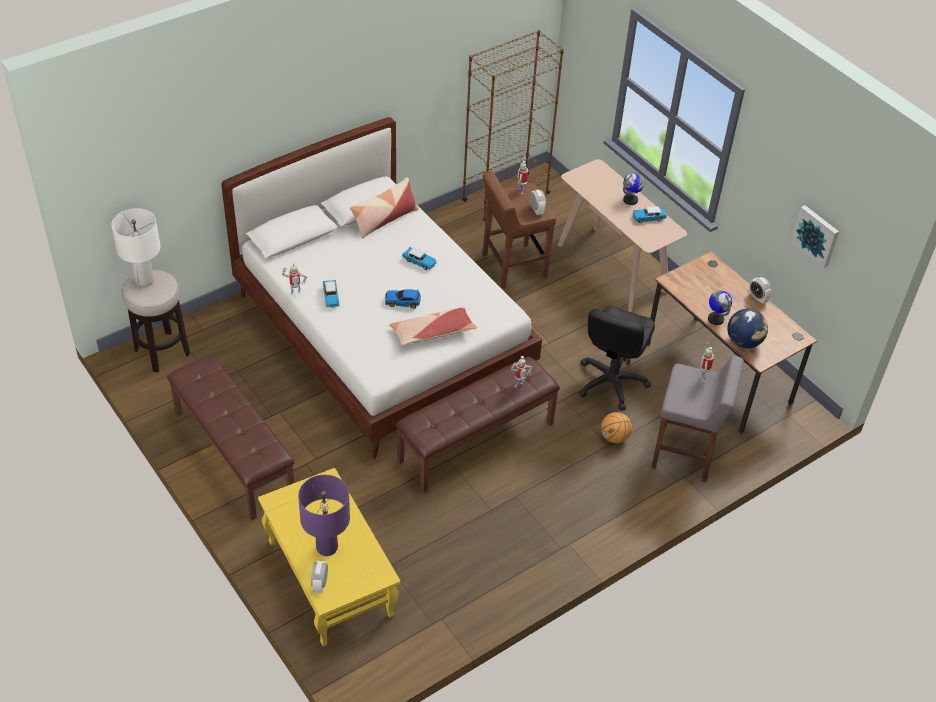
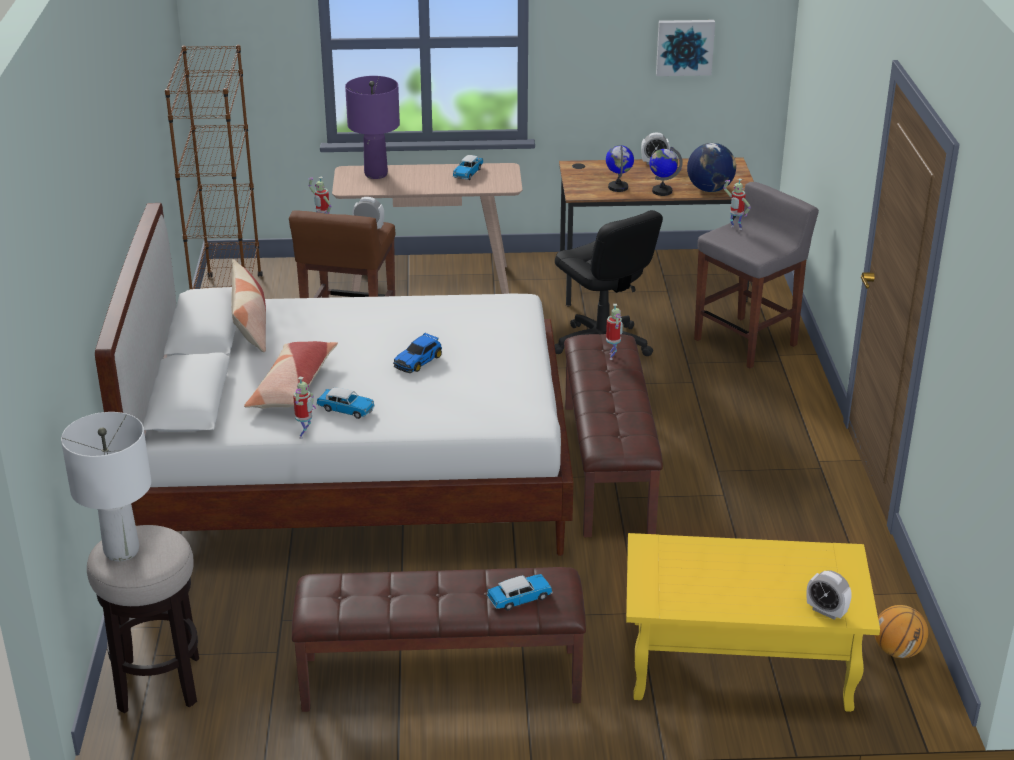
camera: 55 degrees left, 15 degrees down
(326, 548) = (766, 585): purple table lamp -> purple table lamp (376, 174)
(419, 262) = (359, 328): toy car -> toy car (520, 598)
(432, 332) = (495, 359): pillow -> pillow (292, 386)
(614, 437) = (685, 374): basketball -> basketball (897, 651)
(630, 200) = (427, 172): globe -> globe (618, 187)

